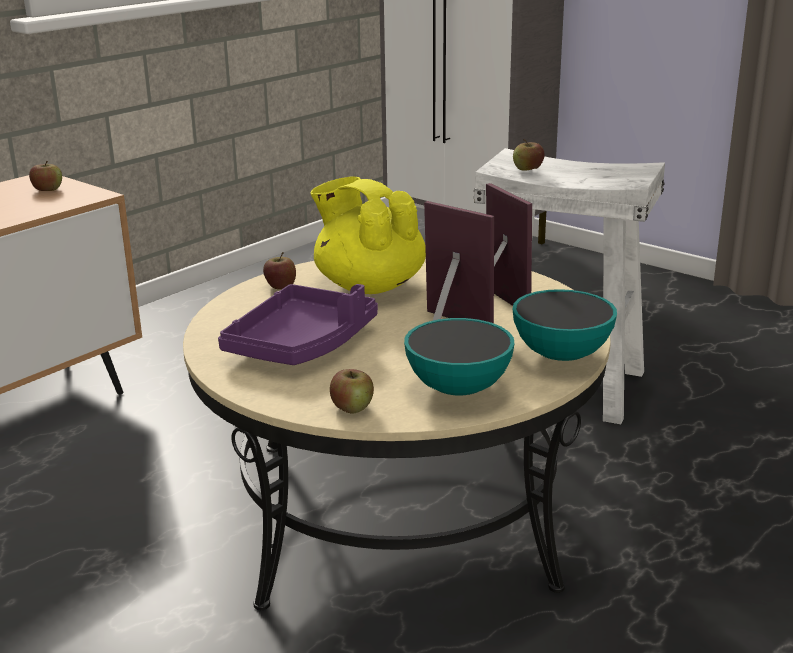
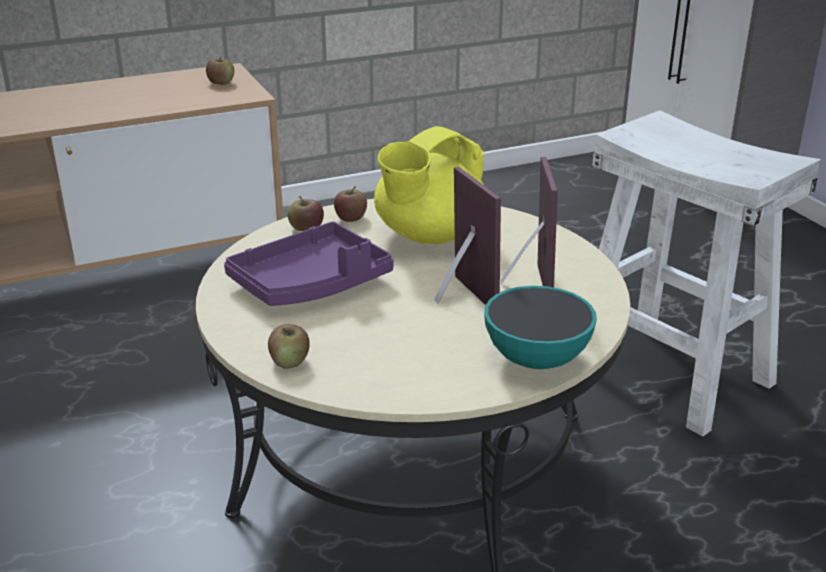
camera: 25 degrees right, 5 degrees up
(369, 285) = (429, 235): yellow teapot -> yellow teapot turned 120 degrees counterclockwise
(458, 389) = (401, 369): bowl -> none
(528, 169) = (657, 140): apple -> apple (306, 228)

